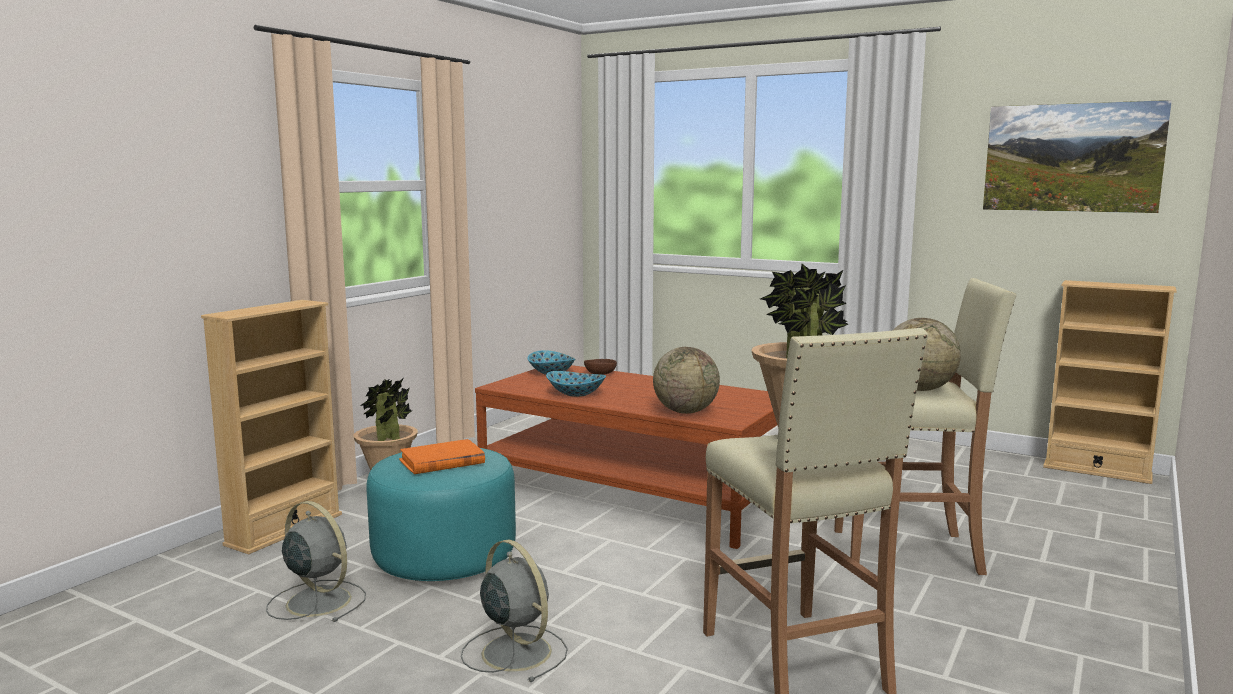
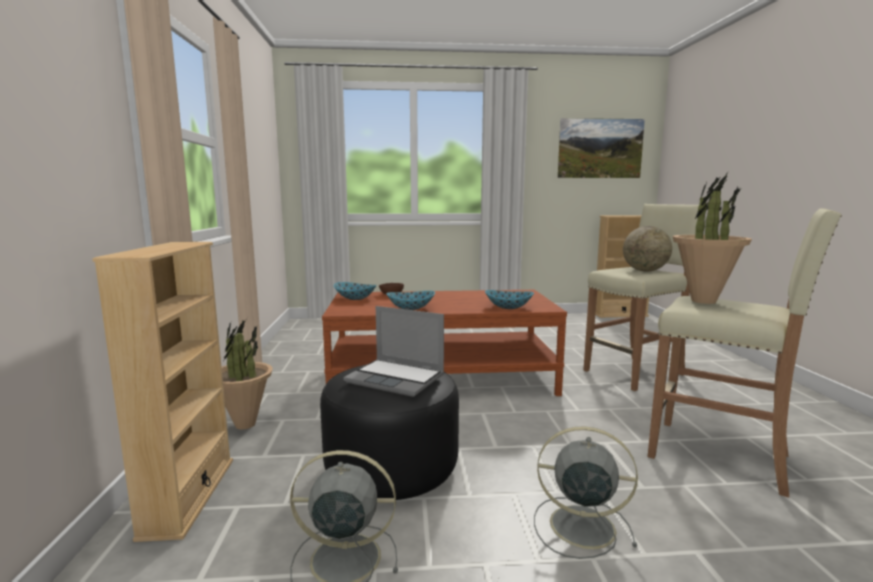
camera: 35 degrees left, 0 degrees up
(441, 462) = (397, 379): orange book -> laptop
(444, 557) = (391, 468): turquoise ottoman -> black ottoman
(685, 412) = (508, 307): globe -> bowl

